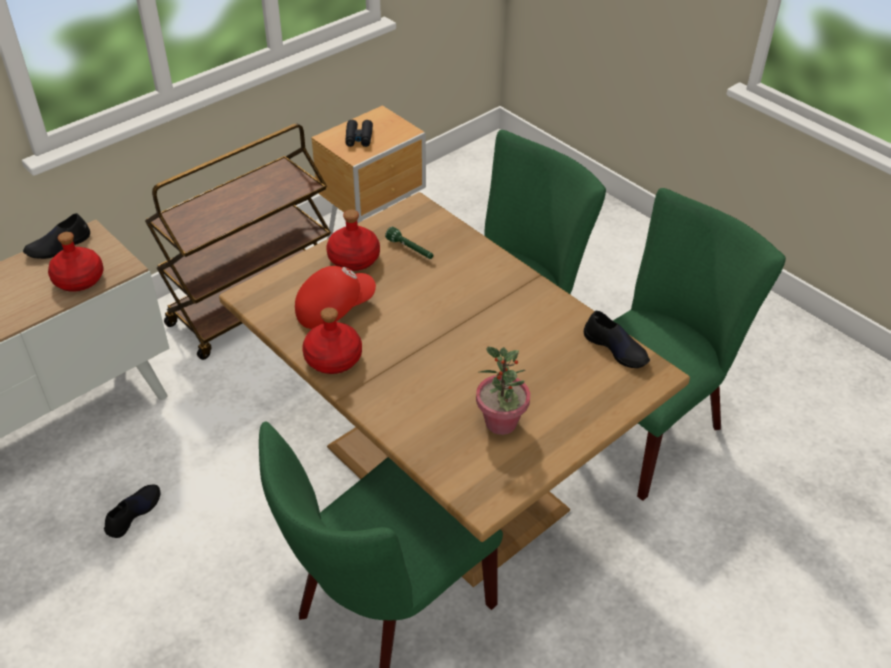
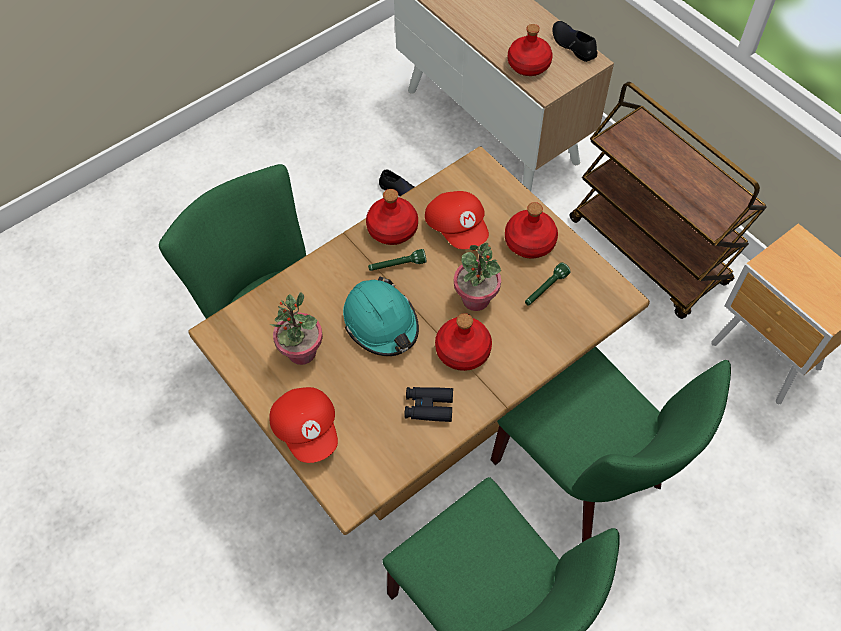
camera: 95 degrees right, 15 degrees up
(359, 138) = (804, 268): black binoculars -> black binoculars (428, 407)
(383, 353) = (397, 265): none -> green flashlight
(424, 294) = (476, 299): none -> potted plant
(458, 361) = (381, 323): none -> turquoise hard hat
(485, 302) = (463, 351): none -> red bottle
(591, 410) = (308, 429): none -> red cap
(616, 348) = (388, 465): black shoe -> none

